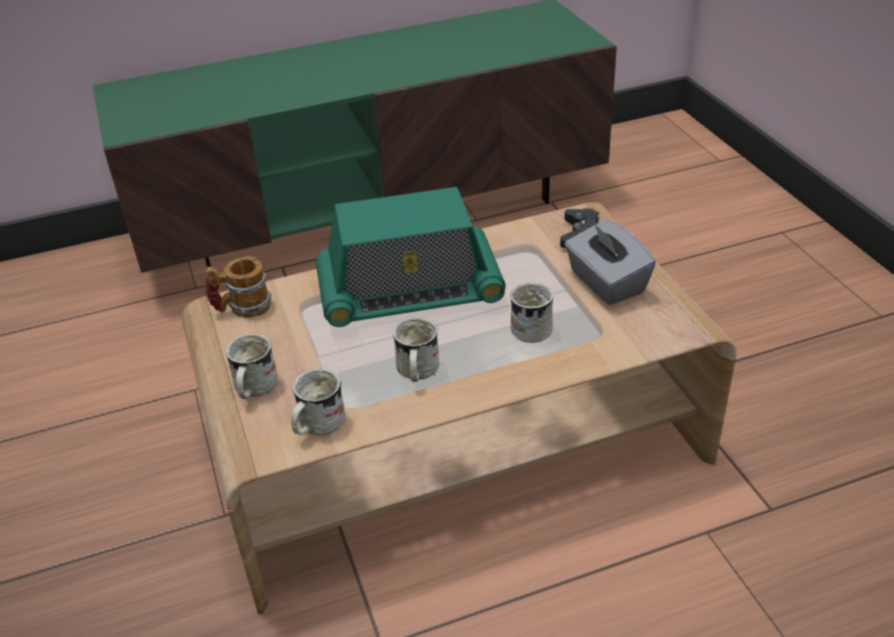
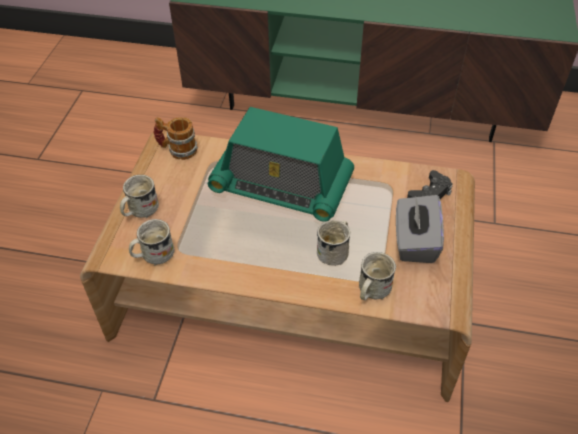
camera: 30 degrees right, 10 degrees up
(416, 373) = (237, 248): white mug -> white mug (371, 291)

